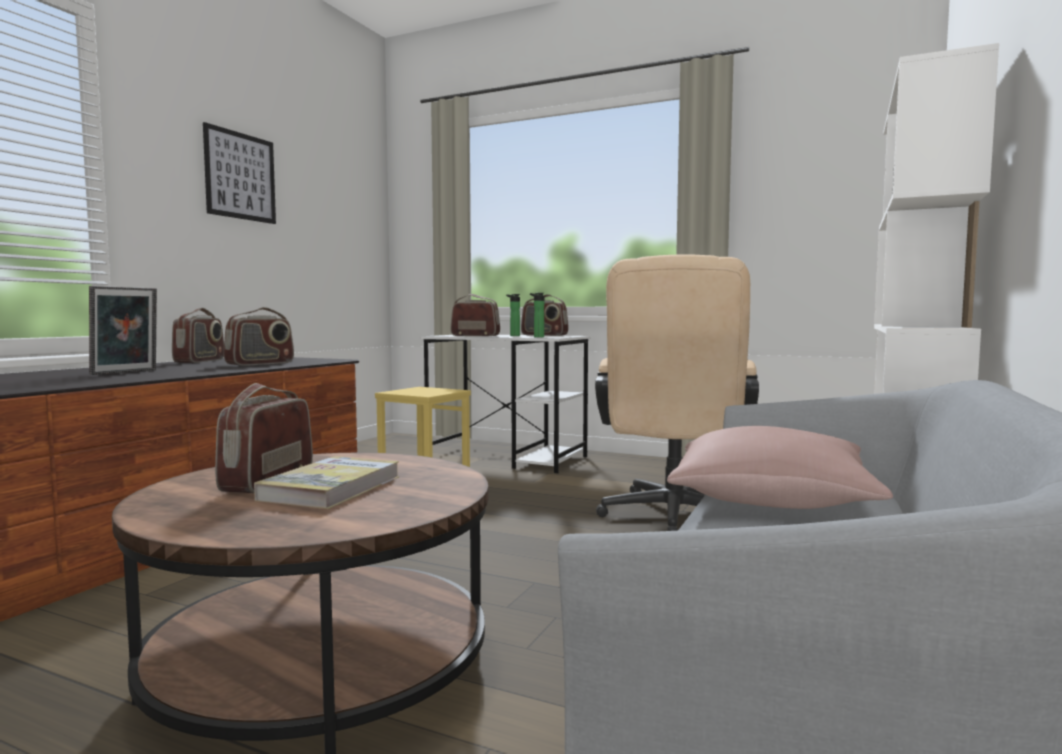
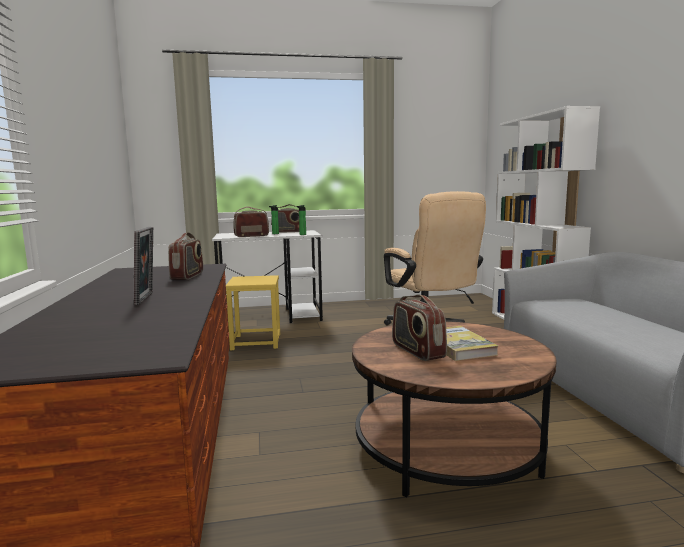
camera: 35 degrees left, 5 degrees up
(200, 361) = (115, 279): radio -> none
(240, 176) = (73, 112): picture -> none
(770, 499) = (578, 312): pink pillow -> none

